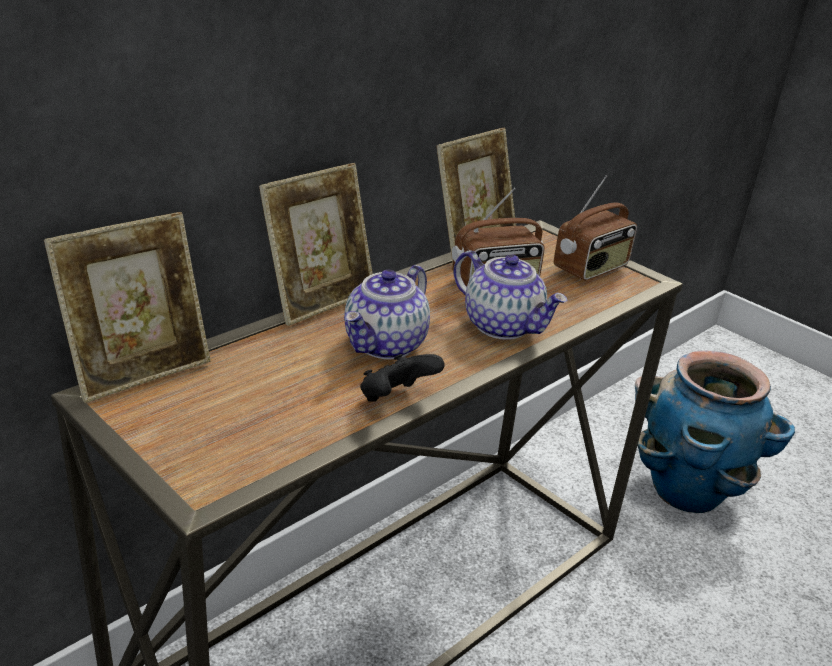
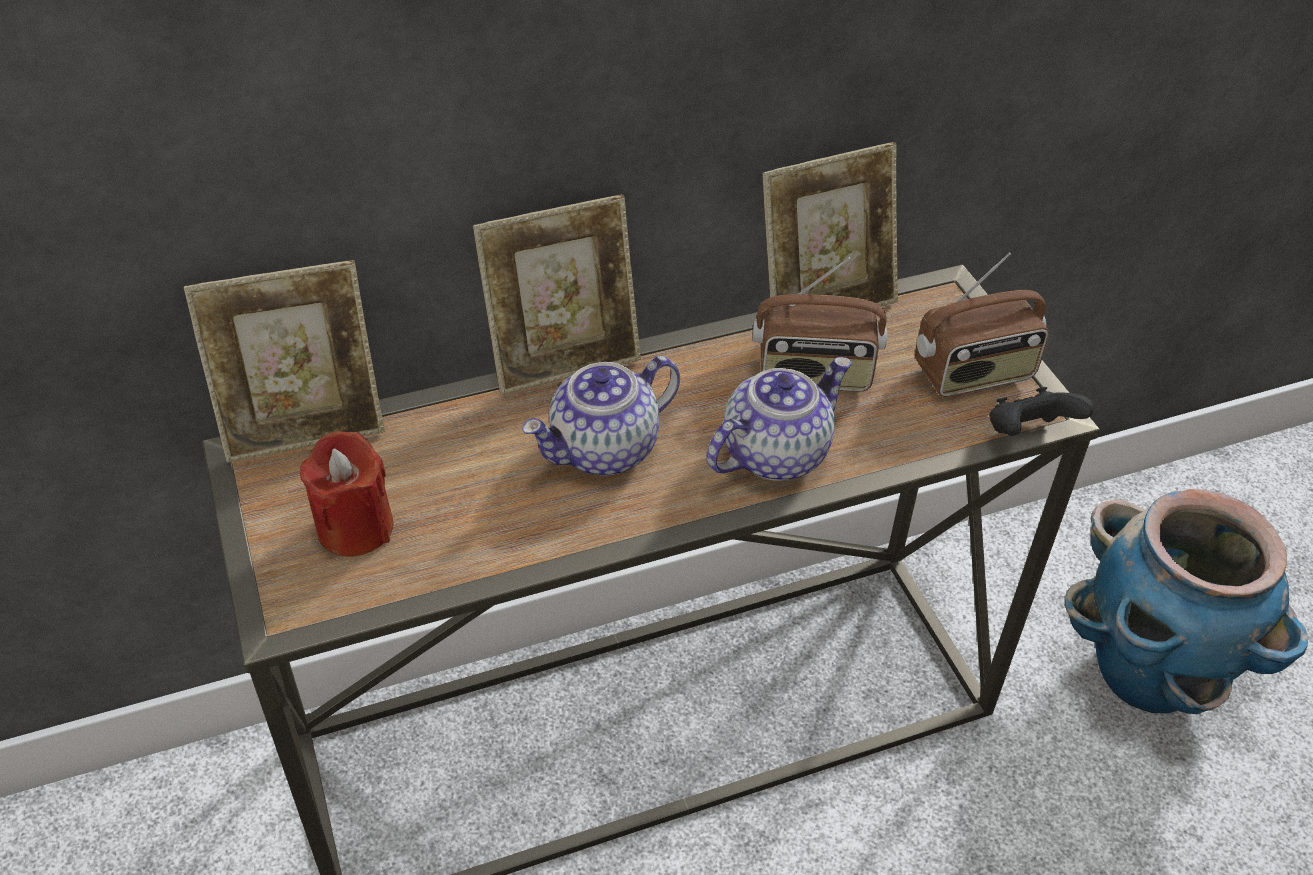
camera: 25 degrees right, 15 degrees up
(224, 425) = (355, 527): none -> red candle
(396, 399) = (563, 539): black game controller -> black game controller (1028, 434)
(503, 326) = (774, 452): teapot -> teapot turned 105 degrees counterclockwise

